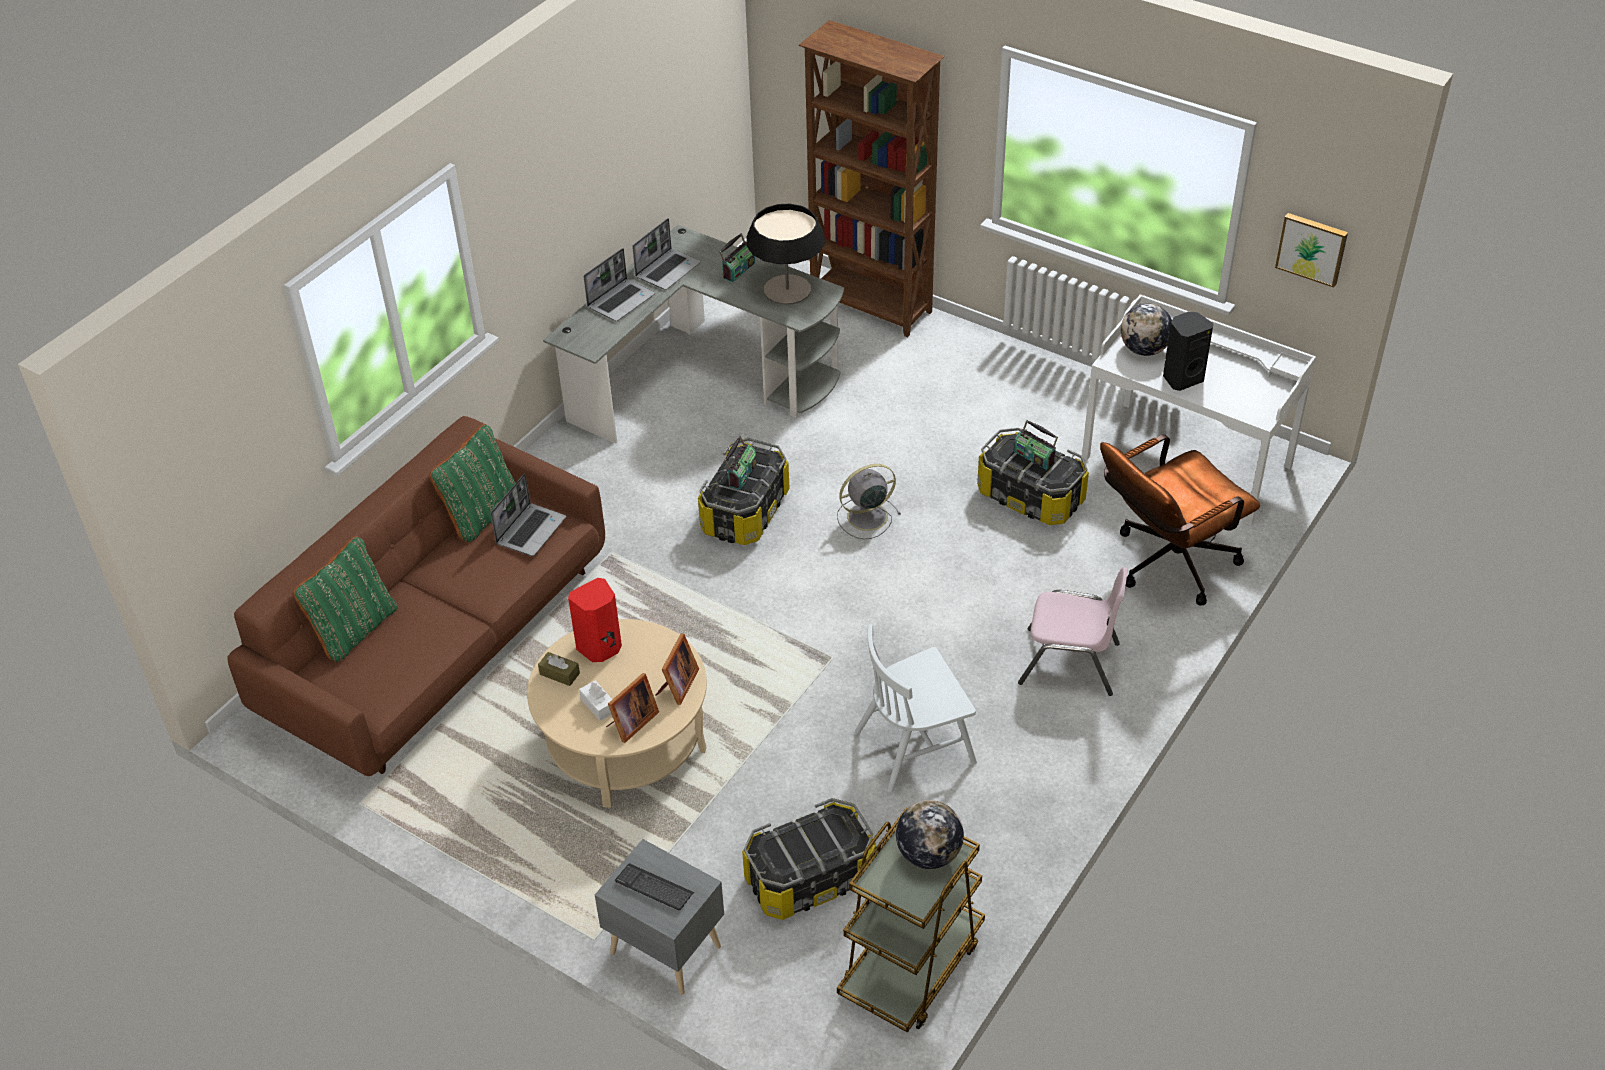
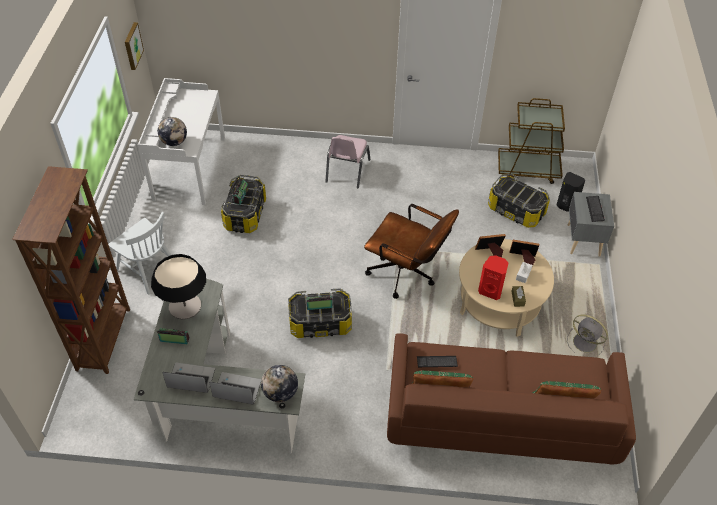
camera: 120 degrees left, 5 degrees up
(531, 530) = (437, 362): laptop -> keyboard
(865, 517) = (295, 271): grey fan -> grey fan (586, 343)
(915, 746) = (427, 203): white chair -> white chair (148, 269)
(928, 854) = (531, 116): globe -> globe (280, 393)
(1069, 663) = (347, 171): pink chair -> pink chair turned 150 degrees counterclockwise
(1165, 565) = (267, 157): brown office chair -> brown office chair (407, 274)
(1182, 378) = (191, 124): black speaker -> black speaker (565, 205)

